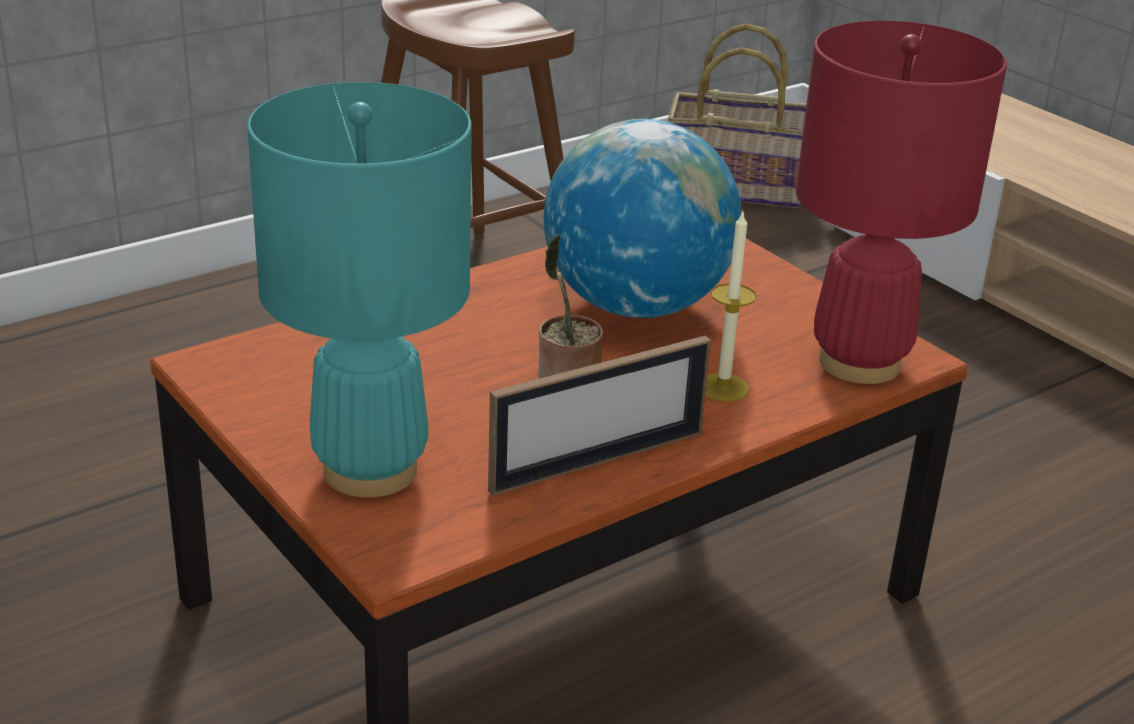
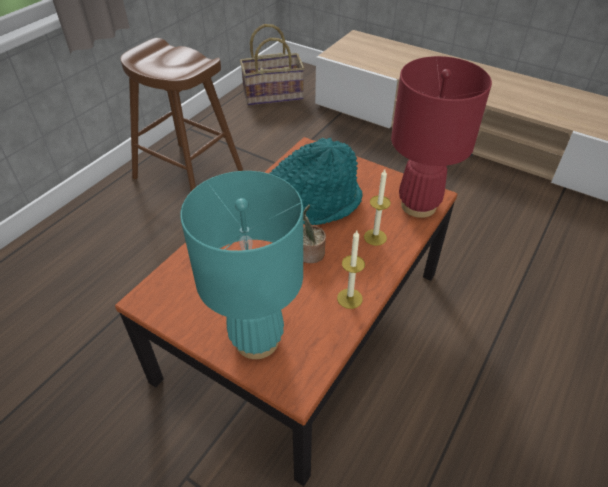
camera: 20 degrees left, 15 degrees up
(598, 461) = (349, 298): picture frame -> candle
(635, 305) = (314, 201): globe -> turquoise hat

